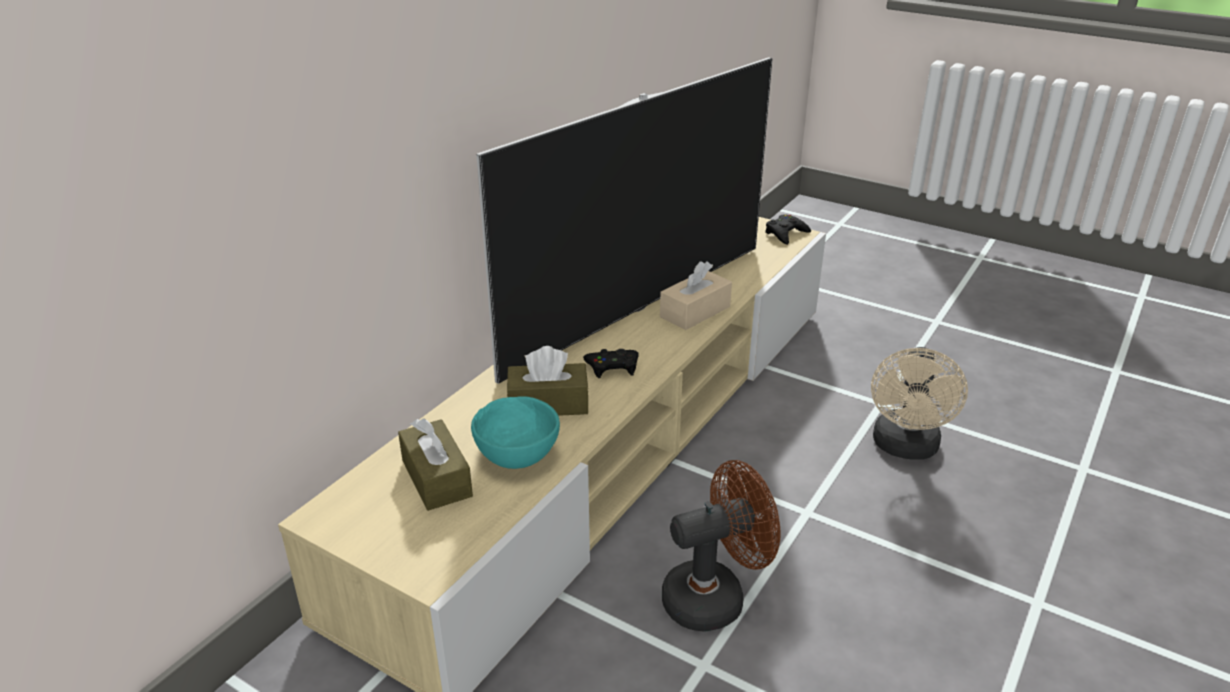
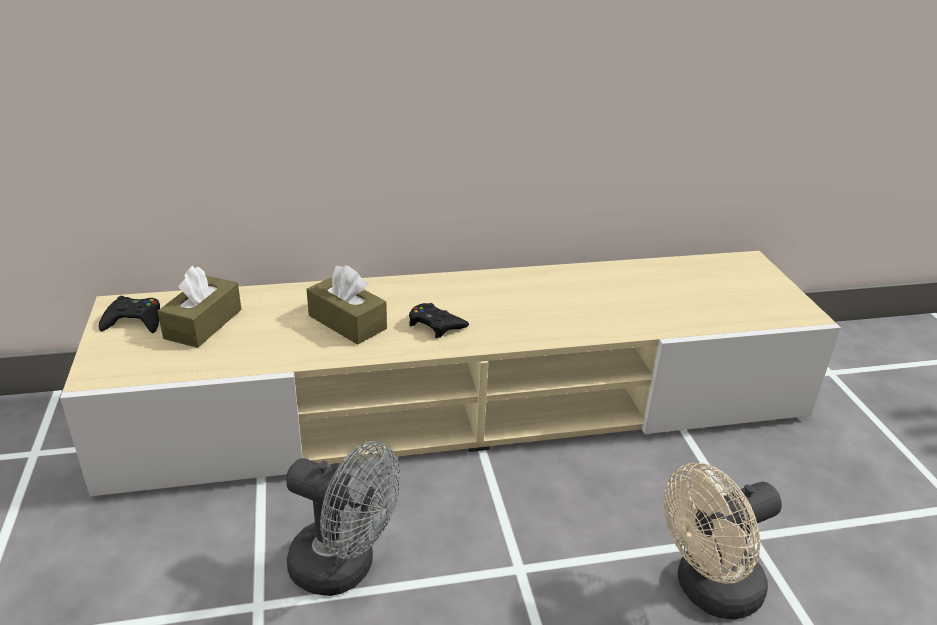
camera: 45 degrees right, 0 degrees up
(518, 456) = (266, 342): turquoise bowl -> none
(638, 308) = (536, 296): television -> none
(695, 312) = (577, 323): beige tissue box -> none
(715, 597) = (344, 568): brown fan -> grey fan
(785, 234) = (791, 307): black game controller -> black game controller (134, 321)

